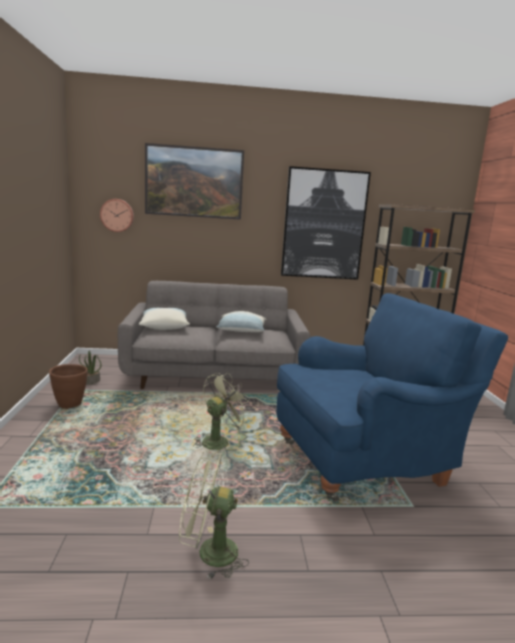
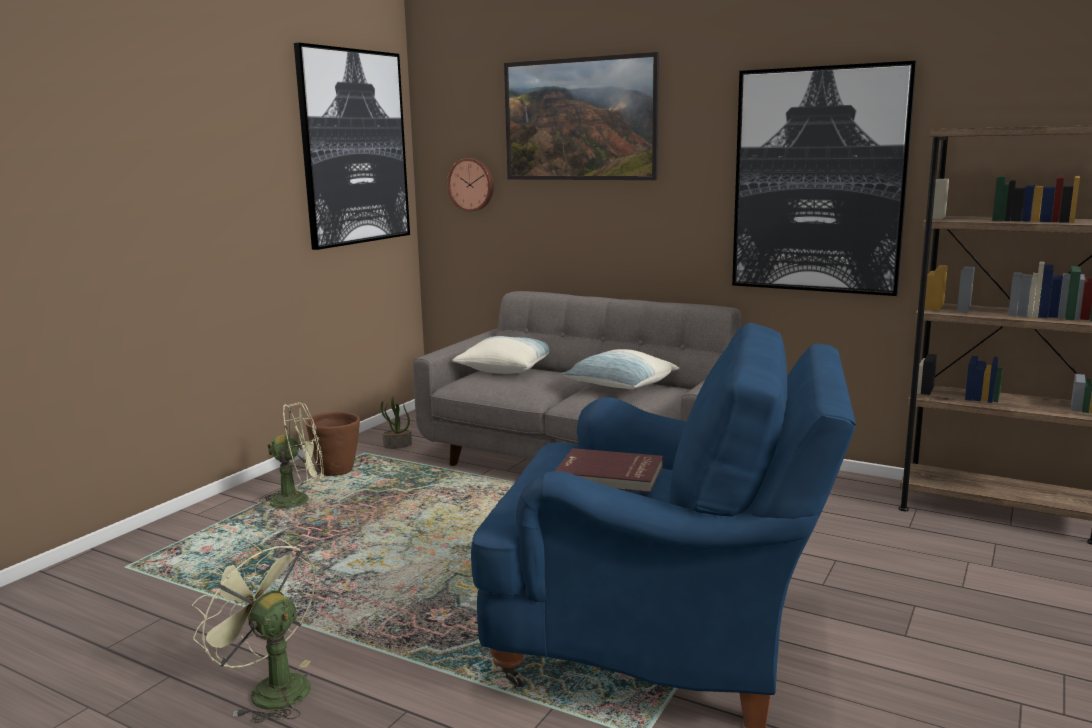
camera: 35 degrees right, 0 degrees up
(49, 185) = (354, 147): none -> picture
(219, 440) = (464, 558): green fan -> green fan (299, 500)
(347, 377) = (609, 475): none -> red book

